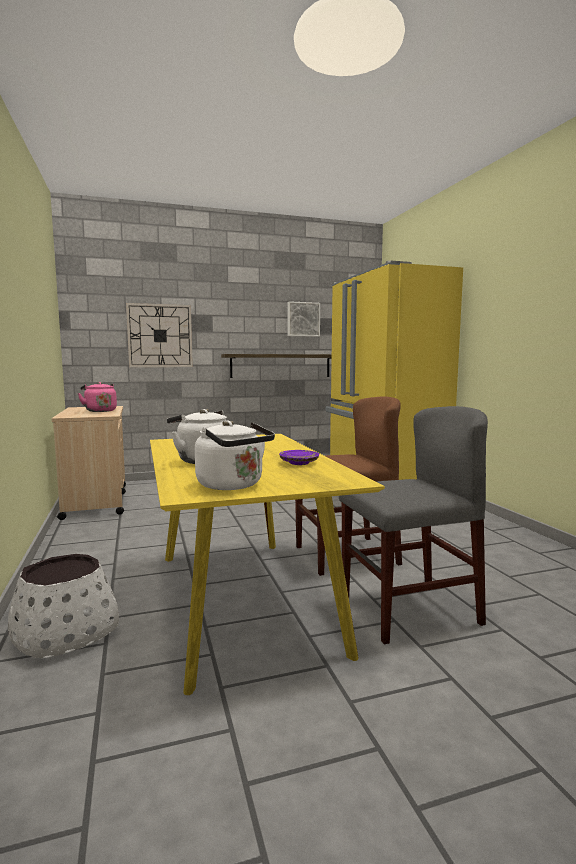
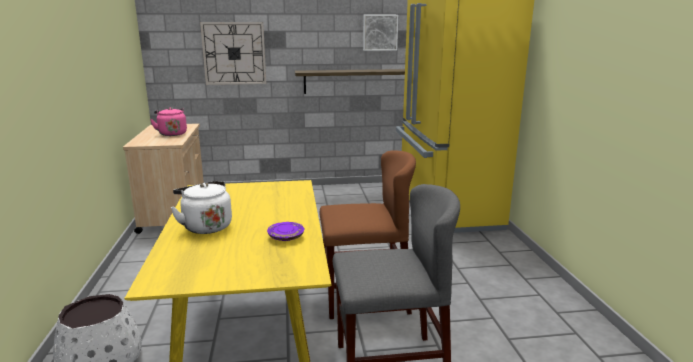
camera: 10 degrees right, 10 degrees up
(233, 485) = (202, 271): white kettle -> none

